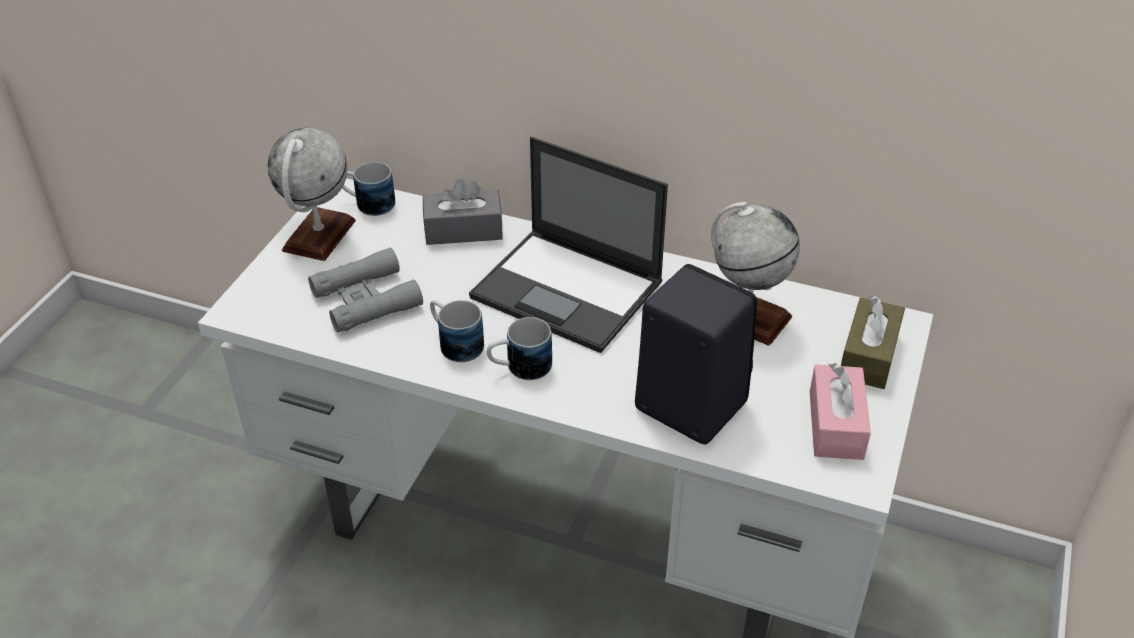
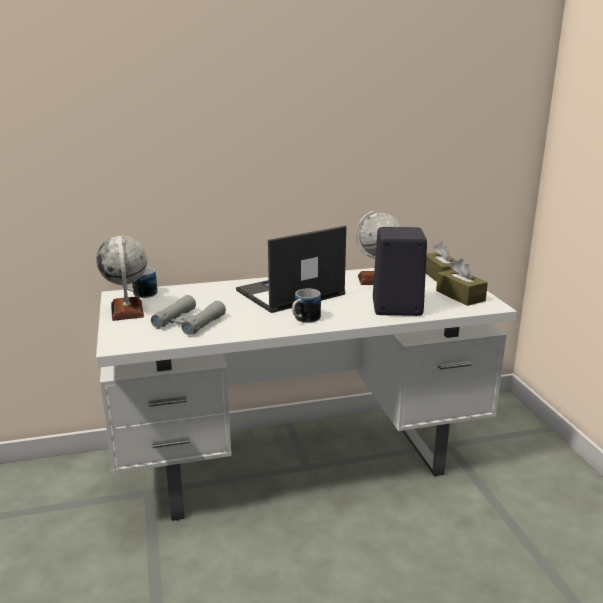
camera: 35 degrees left, 20 degrees down
(455, 343) = (259, 322): mug -> none
(463, 230) = (206, 290): grey tissue box -> none
(569, 290) = (289, 293): laptop -> laptop turned 150 degrees clockwise
(835, 425) = (460, 296): pink tissue box -> brown tissue box

